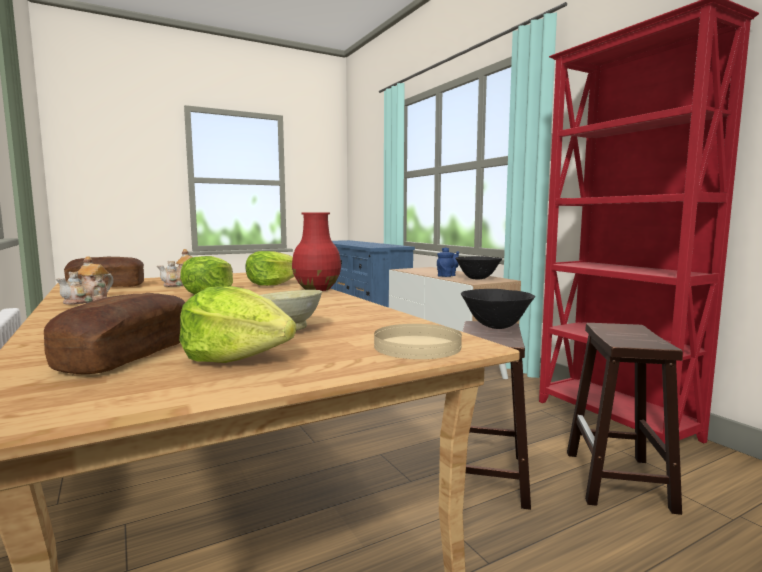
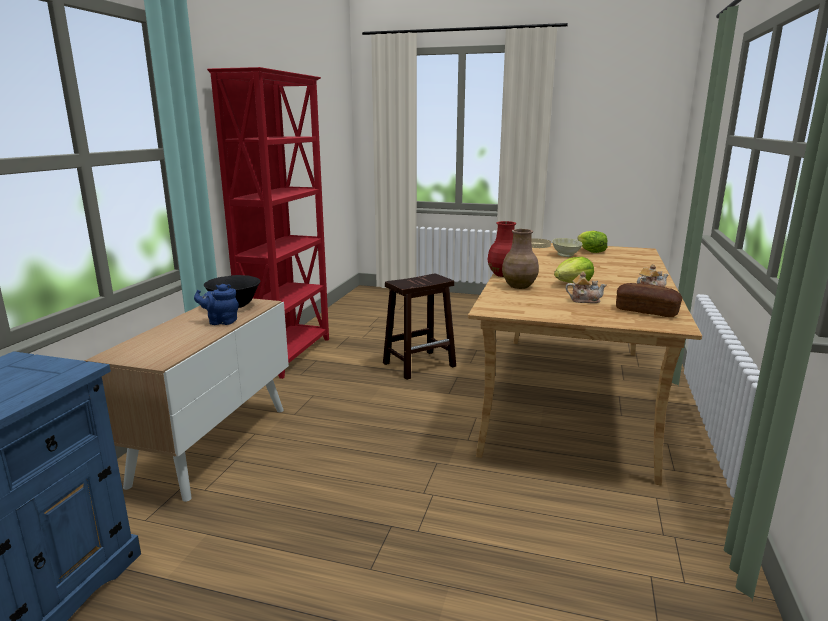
camera: 135 degrees left, 10 degrees up
(125, 356) = (622, 257): bread -> none
(272, 284) = (519, 286): lettuce -> brown vase
(496, 327) = (406, 281): black bowl -> none
(618, 481) = (373, 343): brown stool -> none

